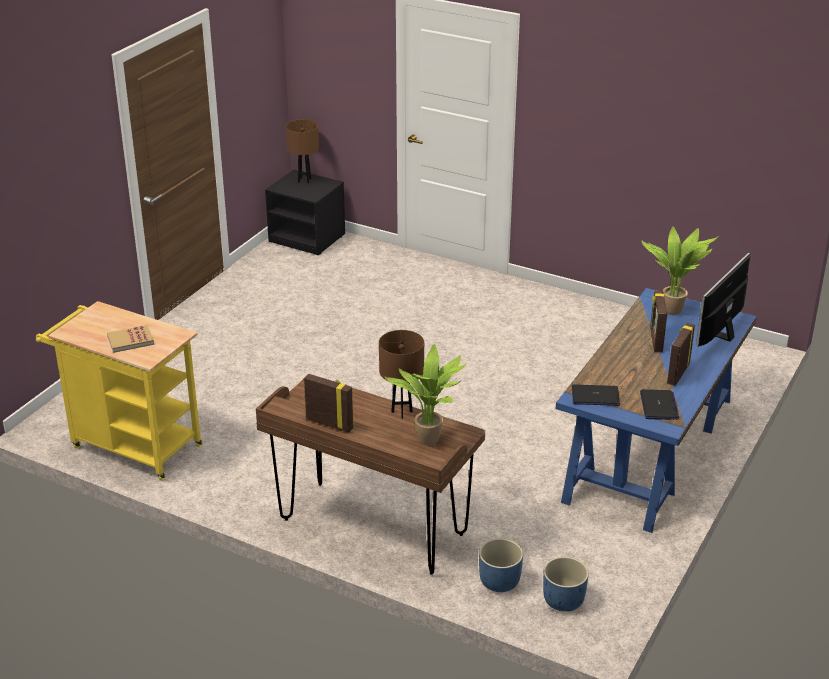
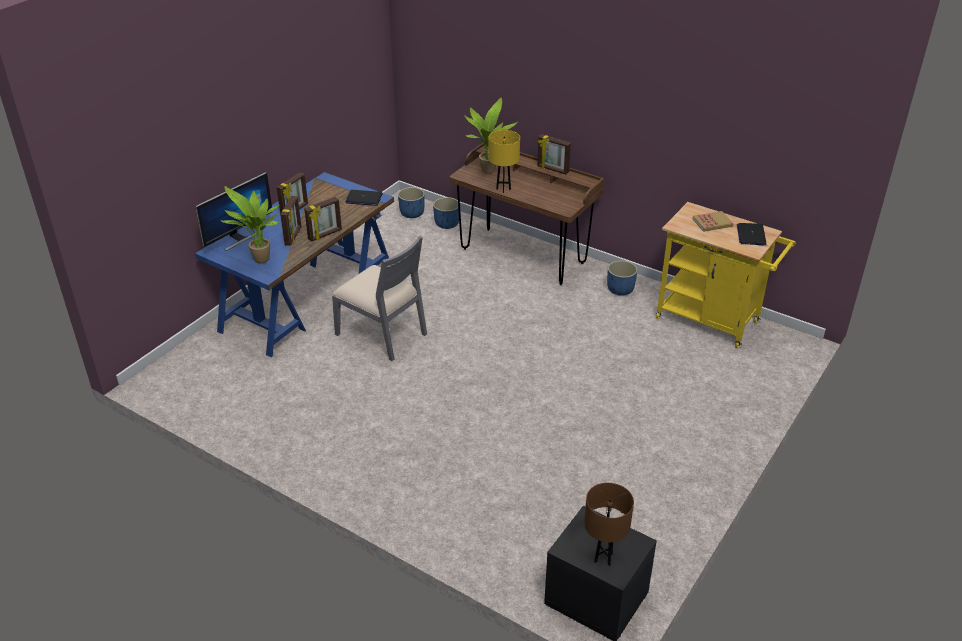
camera: 175 degrees left, 5 degrees up
(239, 482) = (620, 289): none -> blue planter
(402, 412) = (503, 189): brown table lamp -> yellow table lamp
(535, 410) = (382, 333): none -> grey chair
(617, 344) = (325, 235): none -> picture frame
(659, 406) = (323, 191): laptop -> laptop (751, 235)

